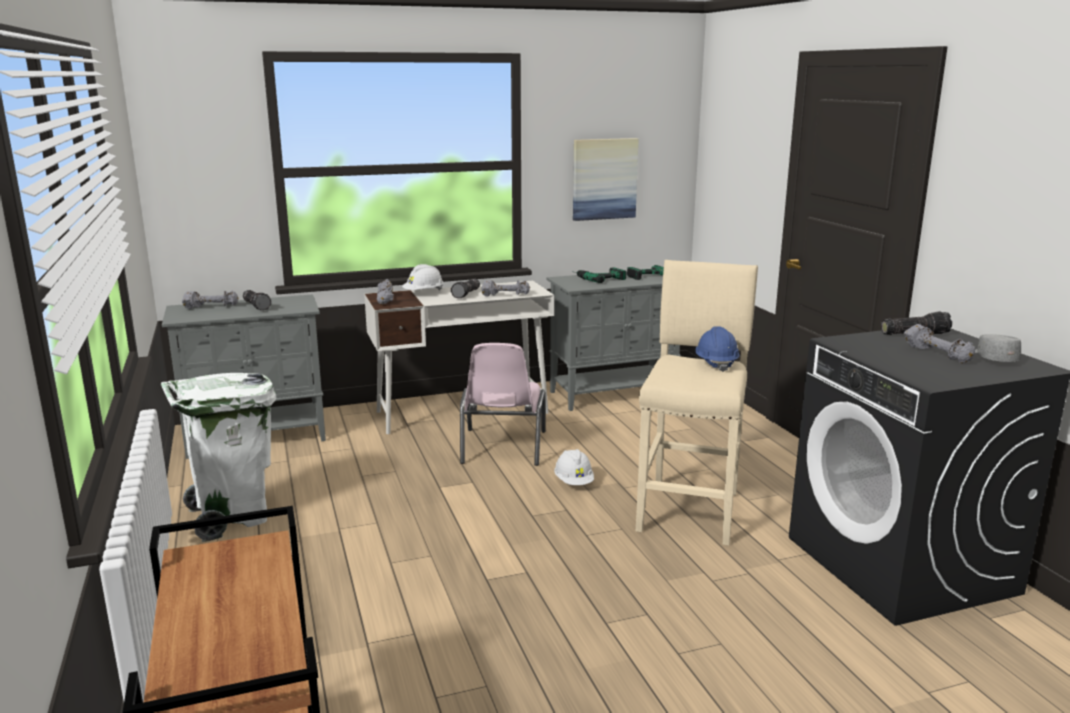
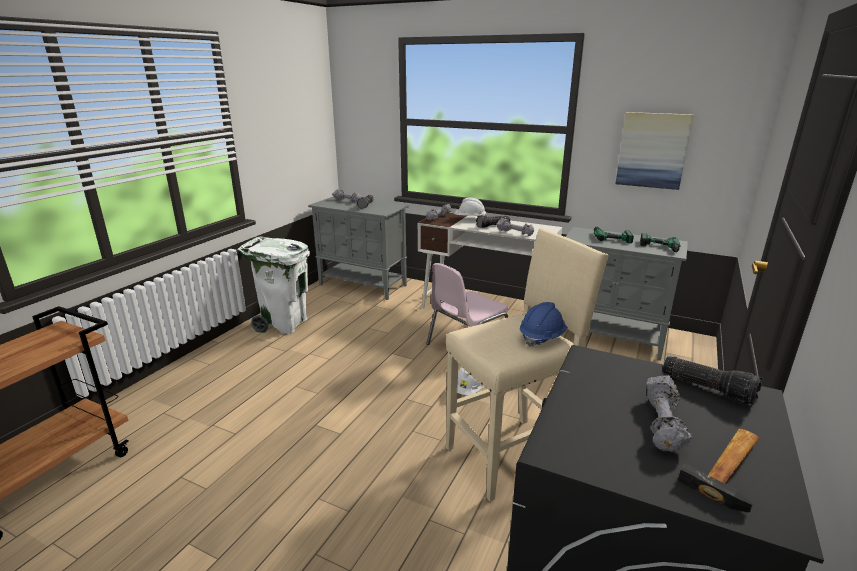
camera: 45 degrees right, 5 degrees up
(994, 358) = (732, 467): grey cap -> hammer

